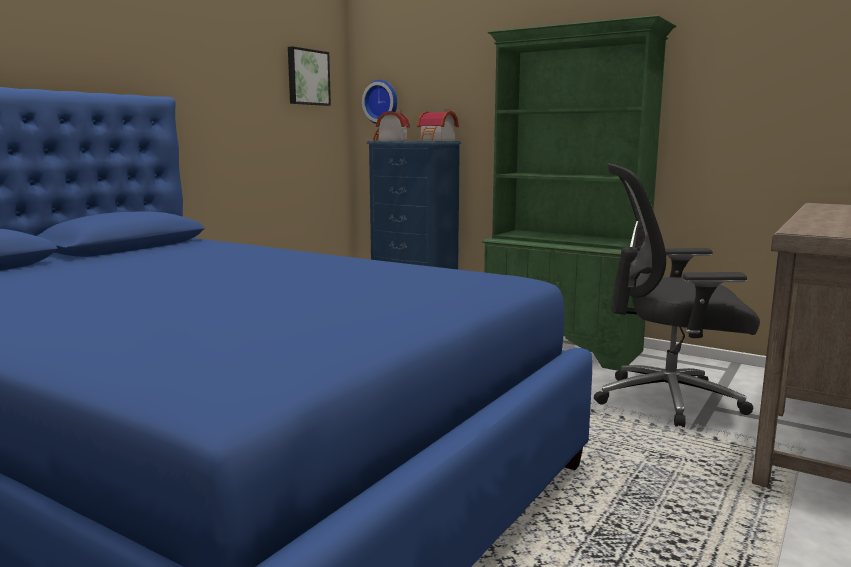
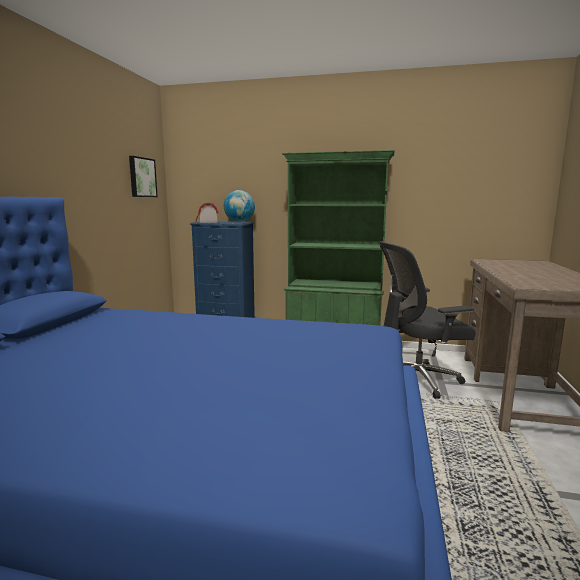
camera: 20 degrees left, 0 degrees up
(382, 102) = (192, 194): wall clock -> none
(437, 140) = (239, 222): toy house -> globe

